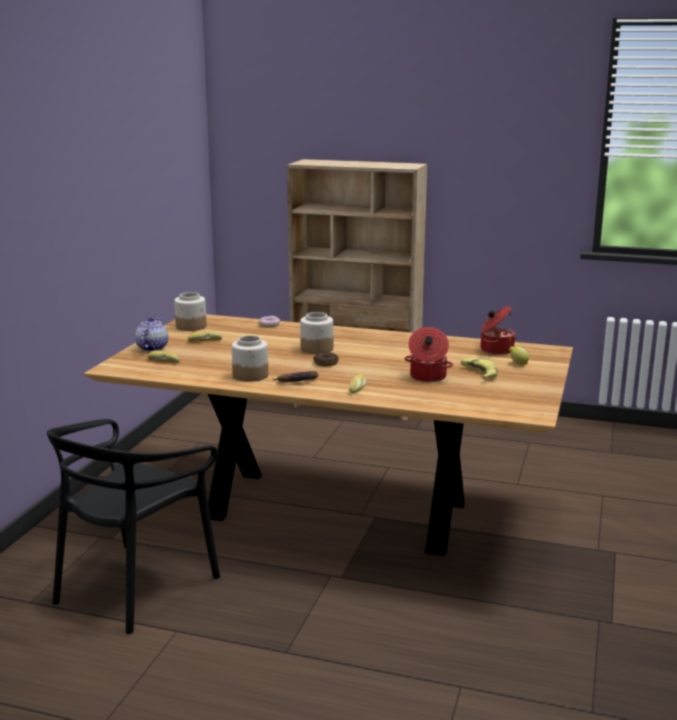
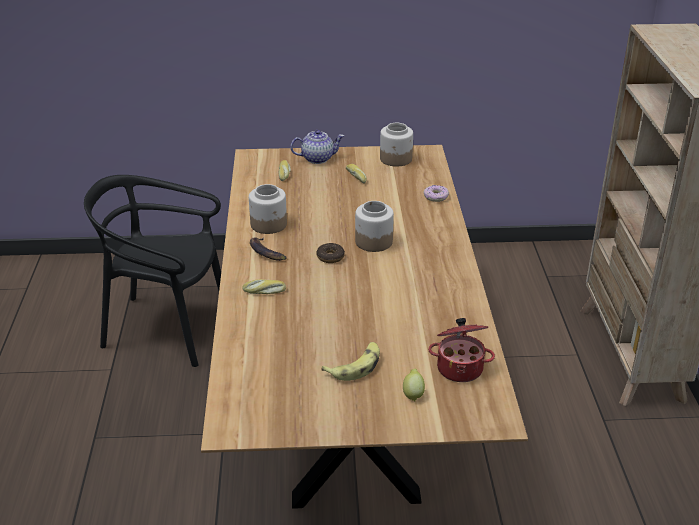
camera: 70 degrees right, 15 degrees up
(427, 377) = (322, 330): cooking pot -> none

